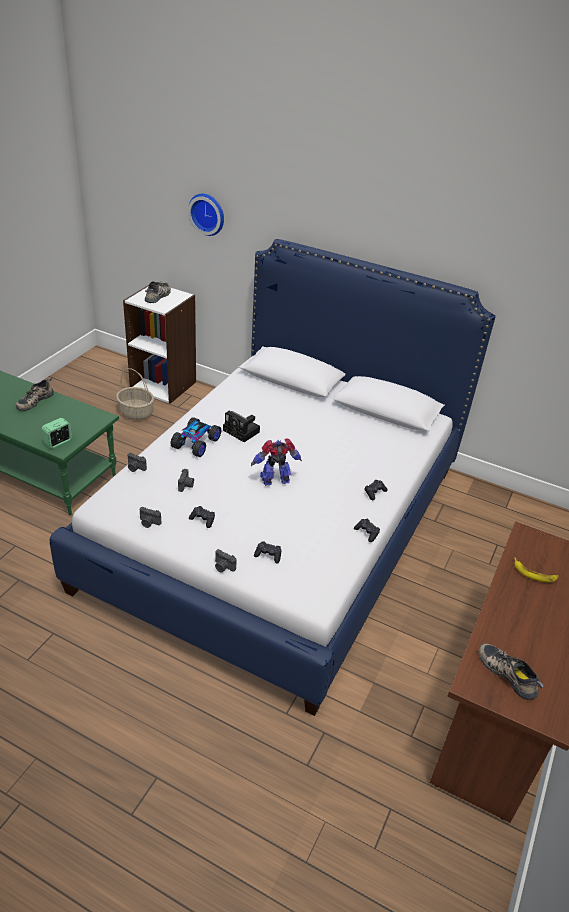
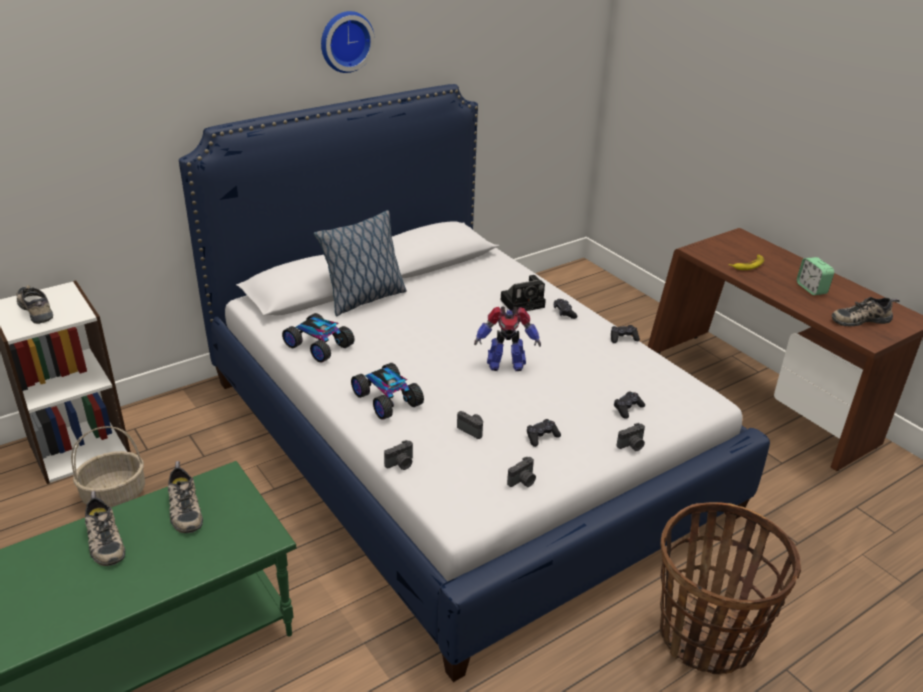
camera: 60 degrees left, 5 degrees down
(58, 442) = (249, 538): alarm clock -> alarm clock (811, 289)
(70, 414) = (183, 508): none -> shoe
(165, 718) = (706, 637): none -> basket
(208, 213) = (66, 143): wall clock -> wall clock (345, 41)
(233, 400) = (319, 345): none -> toy car
(242, 431) = (393, 358): camera -> camera (524, 303)
(276, 481) = (505, 364): toy robot -> toy robot turned 105 degrees counterclockwise
(302, 399) = (364, 299): none -> pillow

